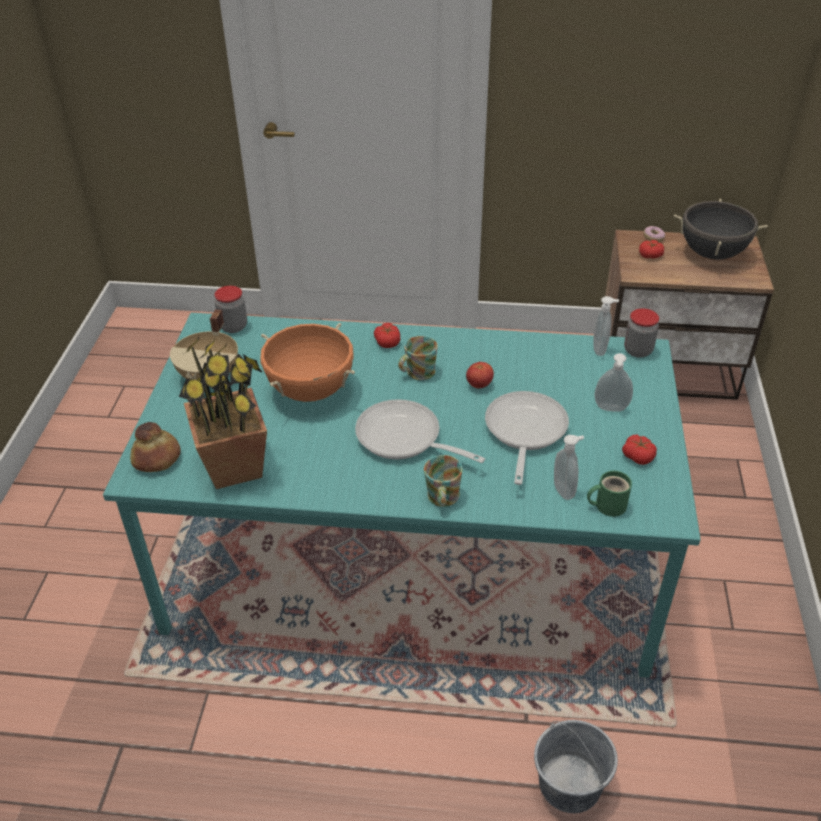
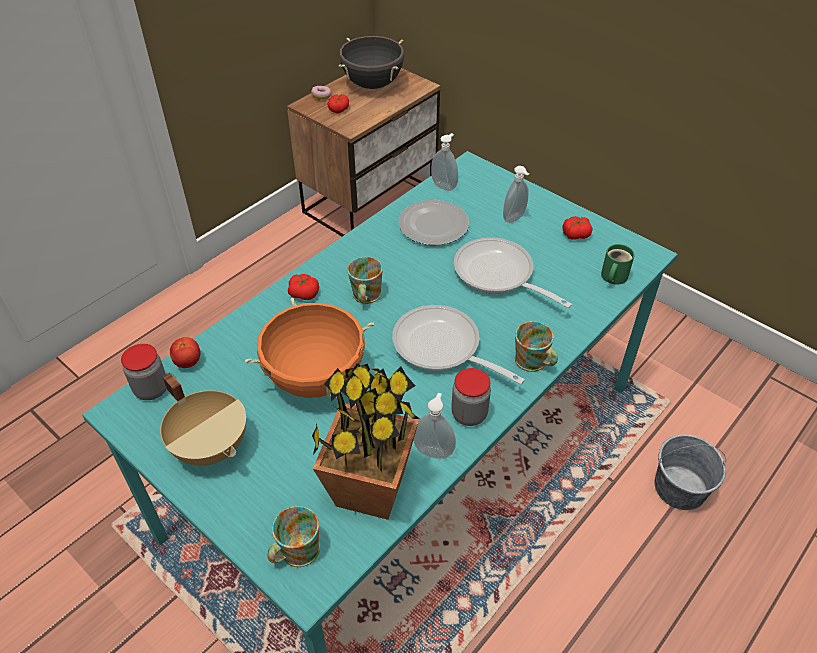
camera: 55 degrees left, 5 degrees up
(156, 458) = (295, 552): bread -> mug
(404, 439) = (442, 348): frying pan -> frying pan turned 60 degrees clockwise
(479, 385) = (419, 269): tomato -> tomato (188, 362)
(542, 368) = (434, 225): none -> plate
(565, 490) = (580, 289): soap dispenser -> soap dispenser (434, 450)
(638, 350) = (465, 170): jar -> jar (469, 414)

